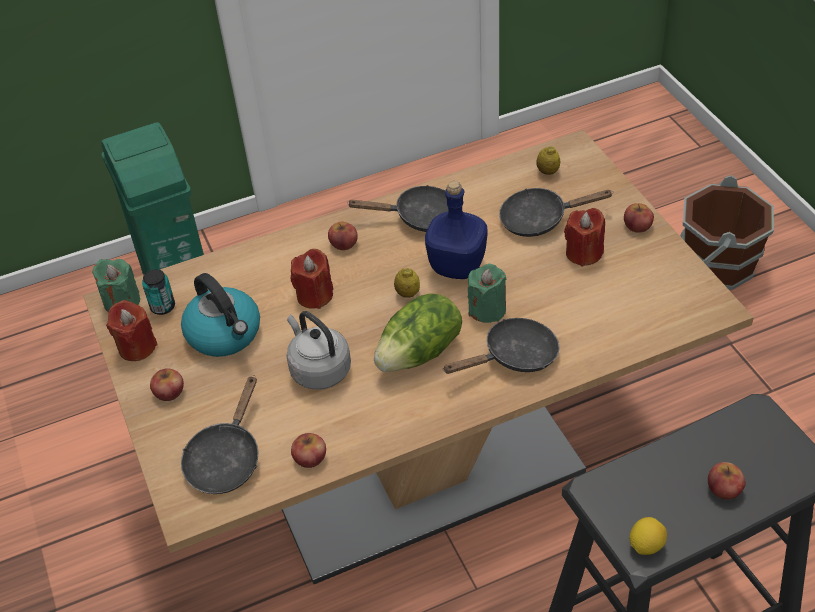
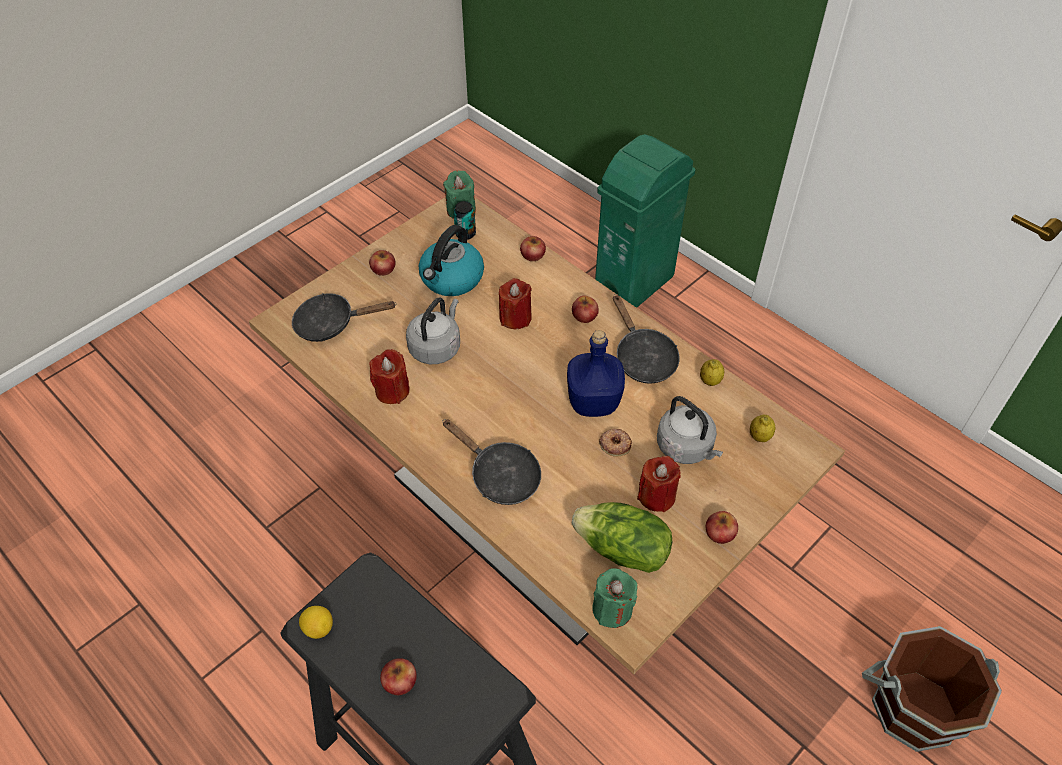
camera: 65 degrees right, 5 degrees up
(137, 347) = (420, 235): red candle -> red candle (392, 391)
(310, 457) = (347, 372): apple -> apple (533, 255)
(407, 293) = (544, 377): lemon -> lemon (710, 381)
(421, 353) = (478, 407): lettuce -> lettuce (622, 551)
(487, 309) = (549, 440): green candle -> green candle (612, 609)
(514, 264) = (615, 444): none -> donut
(540, 219) = (686, 448): black frying pan -> grey kettle

